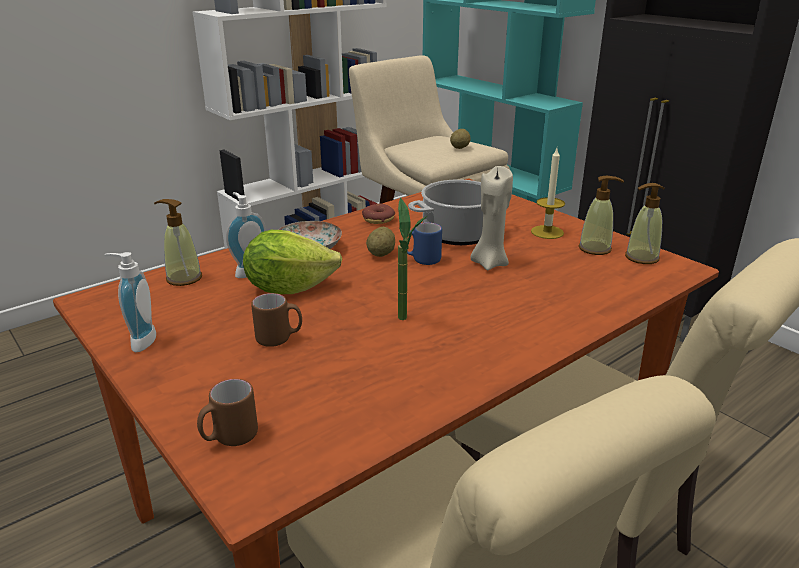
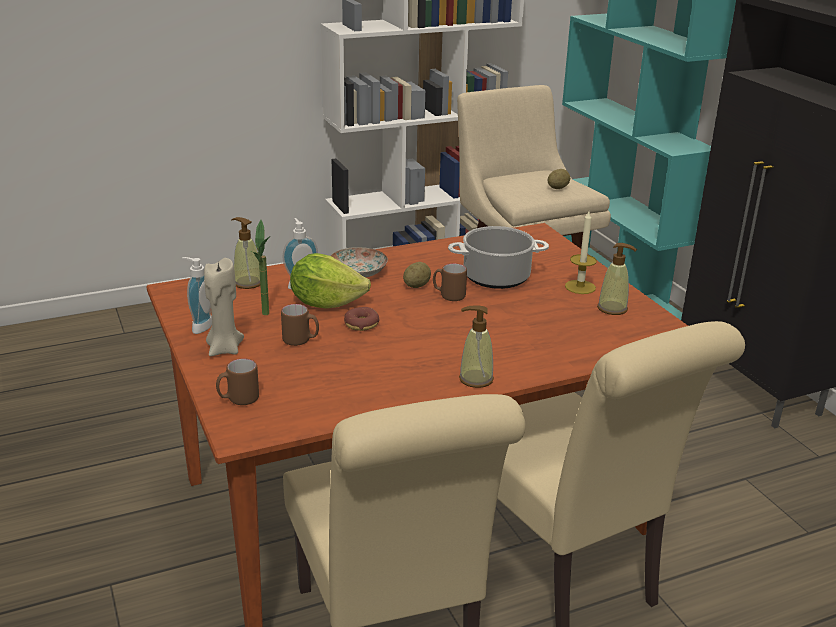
camera: 15 degrees right, 0 degrees up
(378, 219) = (433, 253): donut -> donut (361, 324)
(407, 322) = (405, 344): potted plant -> potted plant (266, 317)
(421, 260) = (448, 296): blue mug -> brown mug
(489, 263) = (506, 307): beige candle -> beige candle (224, 349)
(641, 258) = (649, 323): soap dispenser -> soap dispenser (475, 379)

